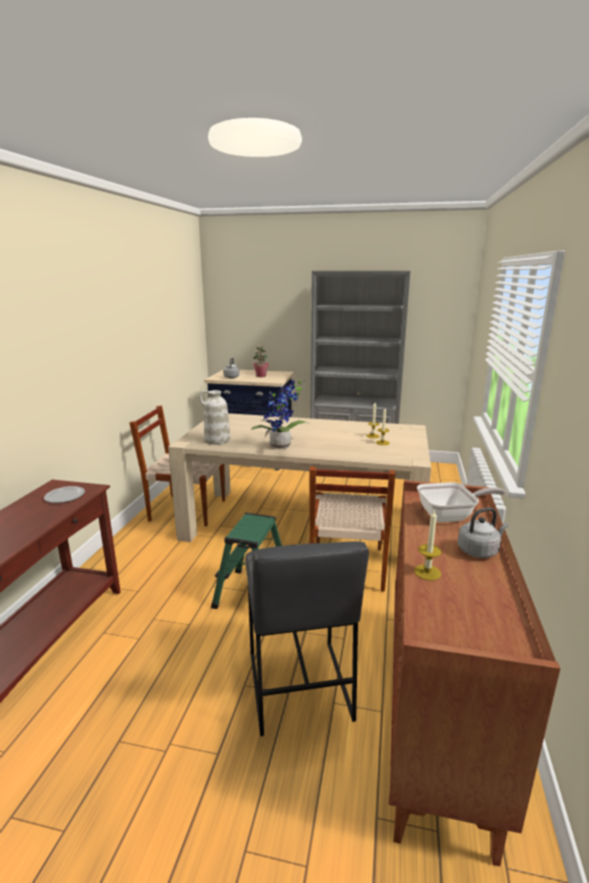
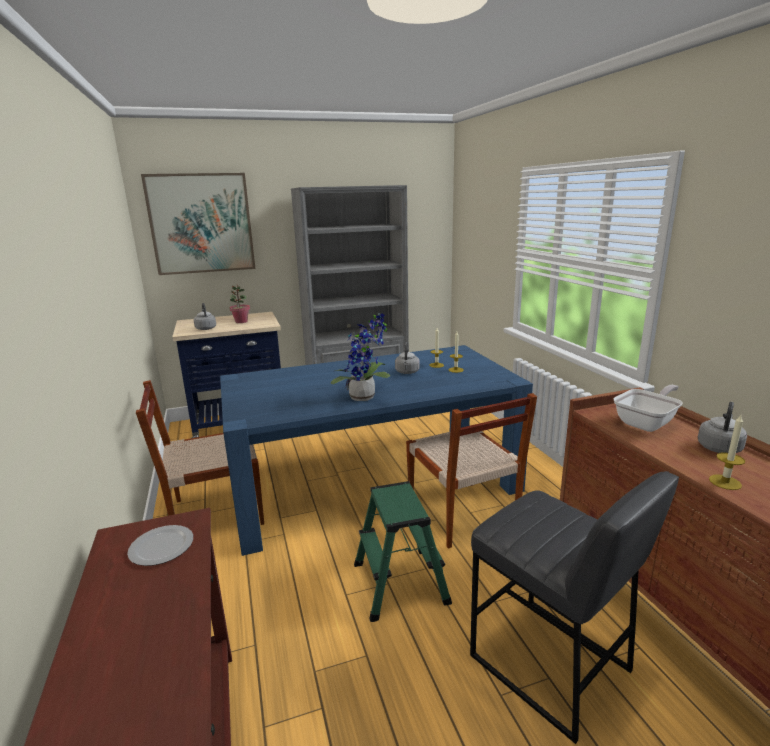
camera: 30 degrees left, 0 degrees up
(217, 440) = (277, 408): white vase -> none
(249, 296) = (201, 224): none -> picture
(304, 524) = (373, 483): beige dining table -> blue dining table
(340, 436) = (407, 372): none -> grey kettle

